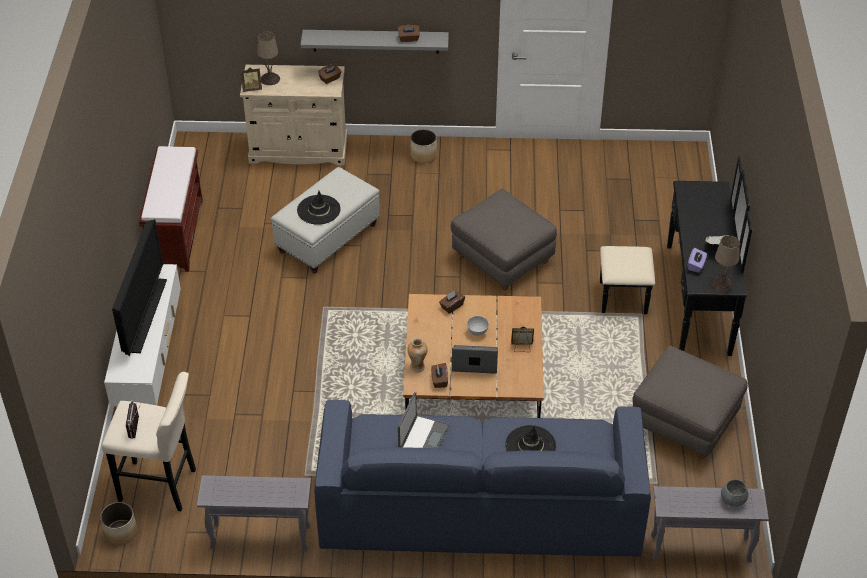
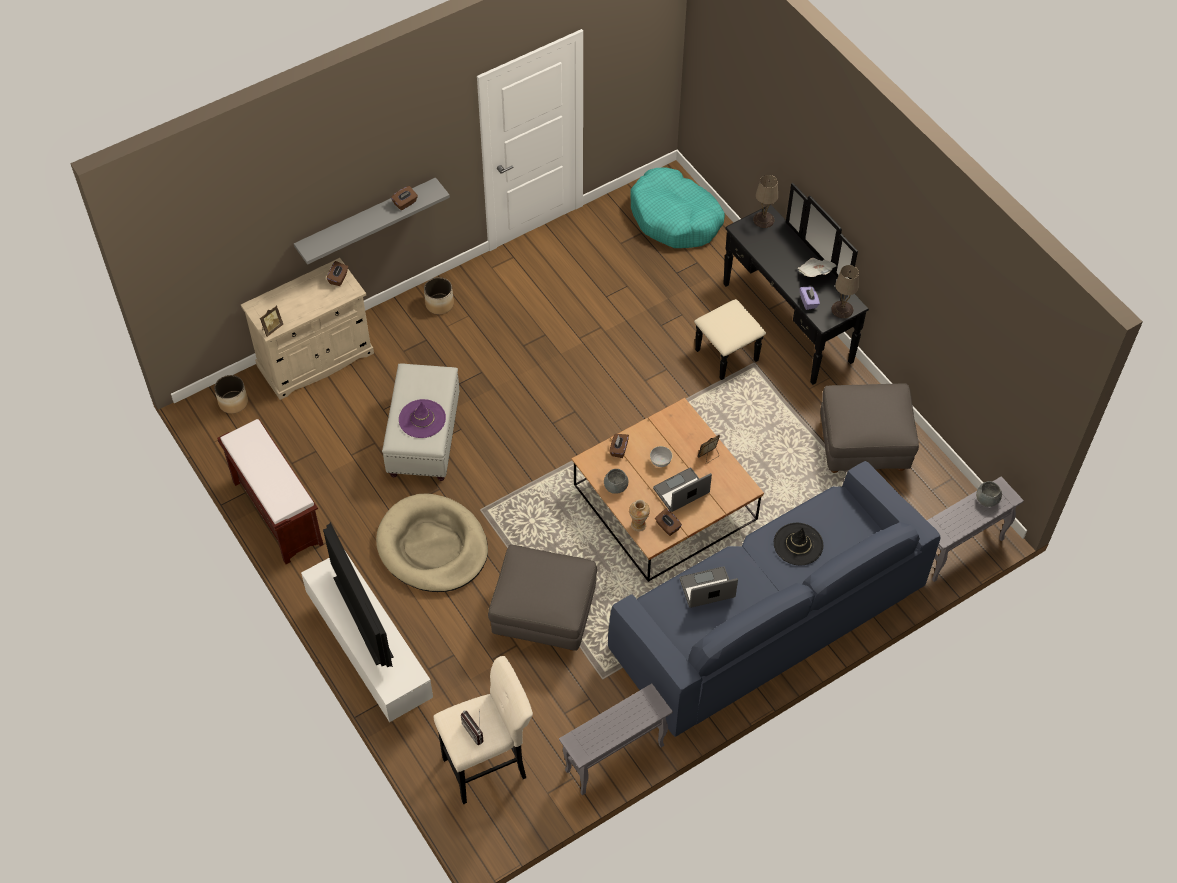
camera: 35 degrees left, 10 degrees up
(121, 532) = (491, 830): planter -> planter (233, 402)
(264, 313) = (433, 546): none -> beige dog bed
(270, 79) = (280, 309): beige table lamp -> beige table lamp (763, 220)
(318, 210) = (422, 419): black hat -> purple hat
(422, 437) = (707, 589): laptop -> laptop turned 90 degrees counterclockwise
(424, 331) = (616, 487): none -> grey bowl
(502, 259) = (597, 374): grey ottoman -> grey ottoman (543, 614)
(668, 181) = (675, 218): none -> turquoise dog bed

